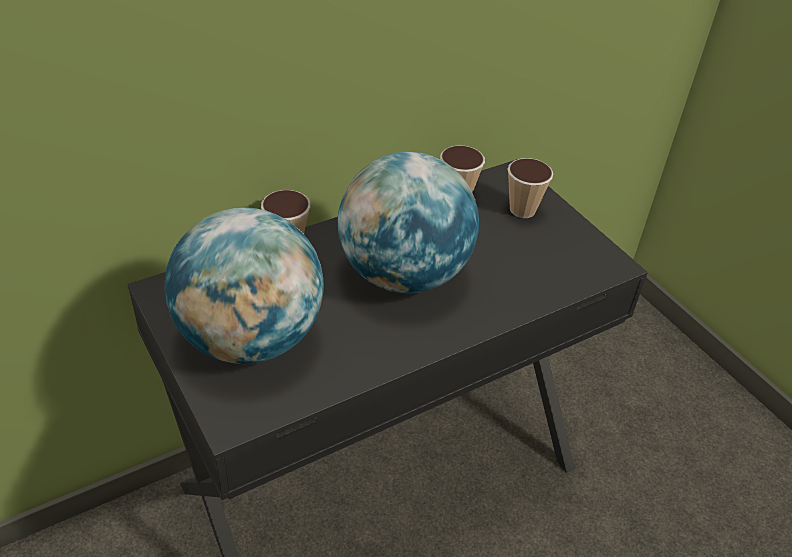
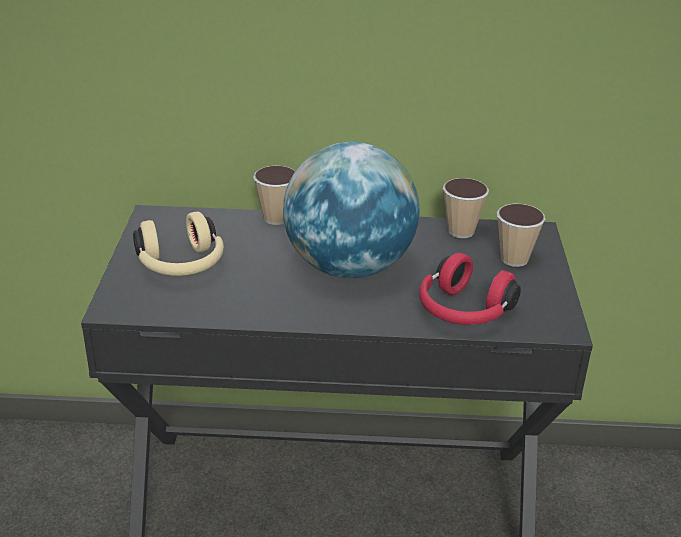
camera: 35 degrees right, 10 degrees down
(250, 339) = (182, 265): globe -> beige headphones
(533, 281) = (462, 311): none -> red headphones

